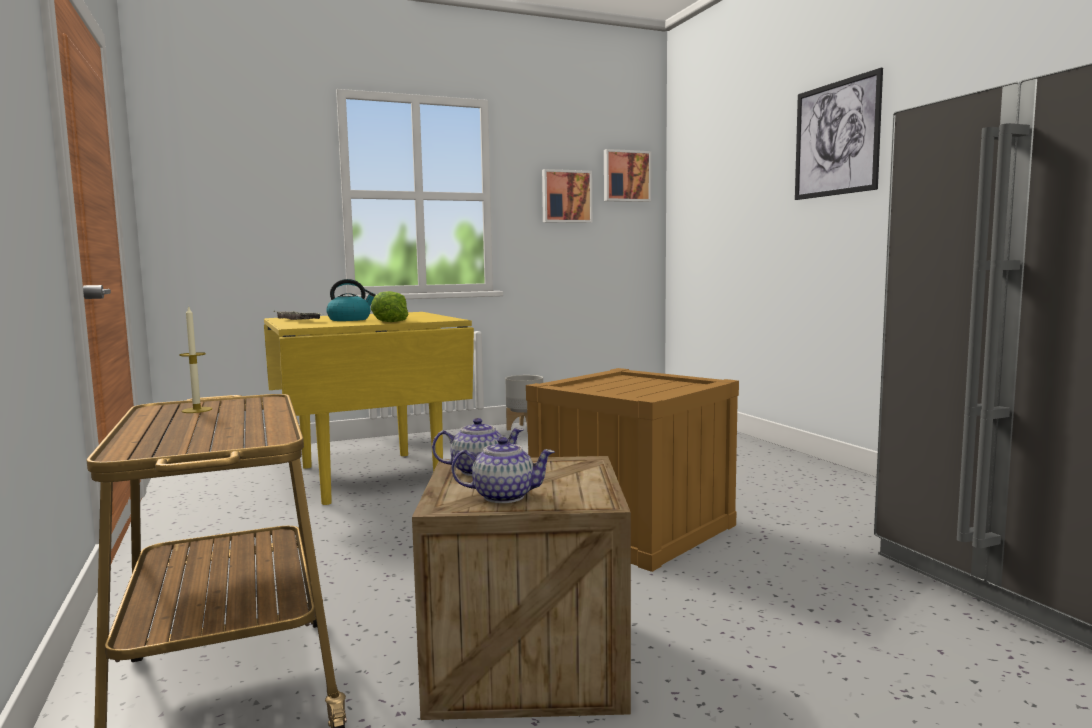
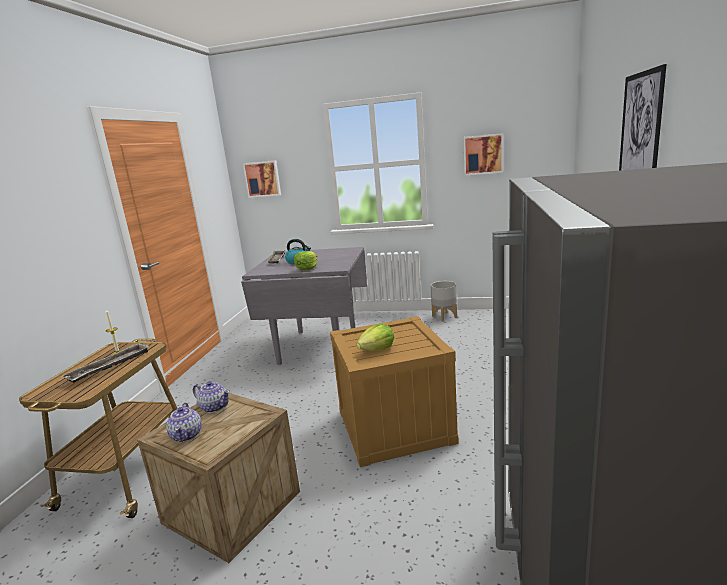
camera: 35 degrees right, 10 degrees up
(231, 416) = (109, 366): none -> tray
(371, 476) = (319, 346): yellow dining table -> grey dining table
(503, 496) = (187, 435): teapot -> teapot turned 45 degrees clockwise
(626, 176) = (535, 132): picture -> picture (262, 179)
(633, 391) = (377, 349): none -> lettuce

